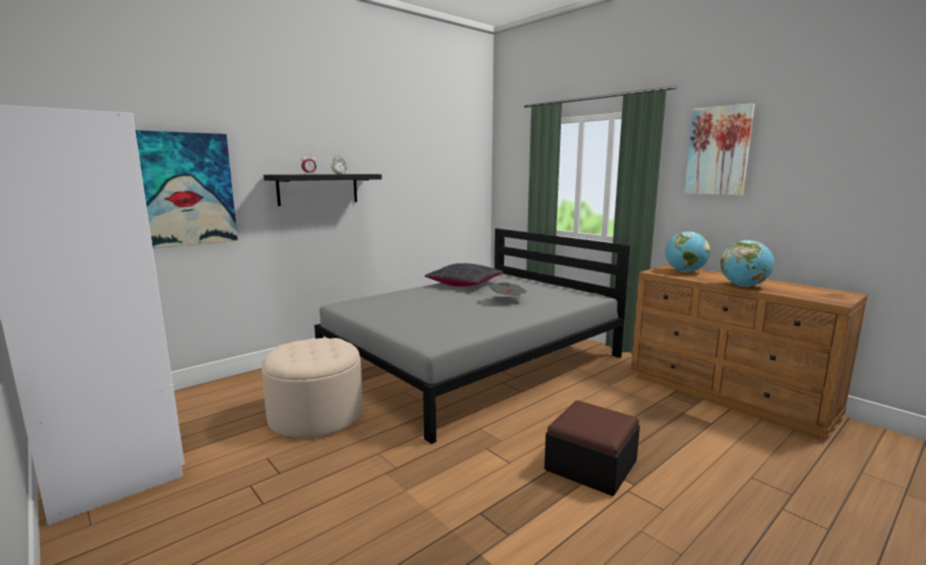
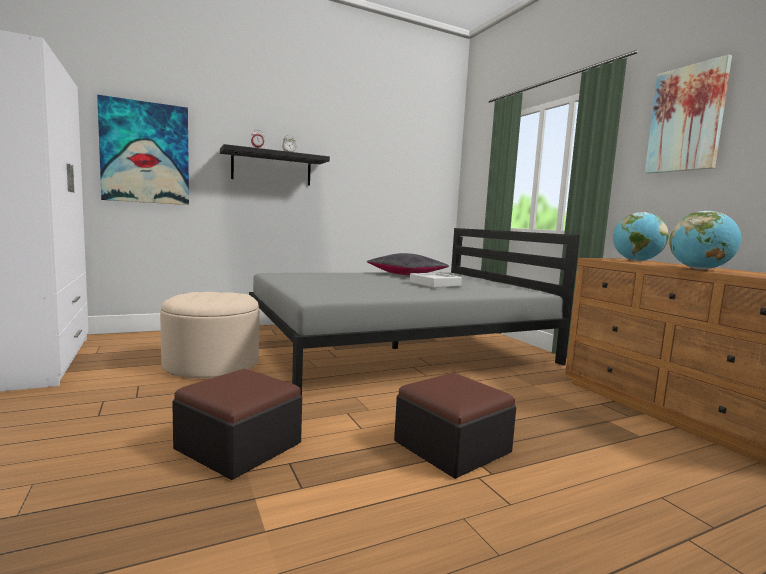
camera: 15 degrees right, 5 degrees down
(424, 506) = (239, 446): none -> ottoman
(508, 300) = (435, 284): newspaper -> grey tray

